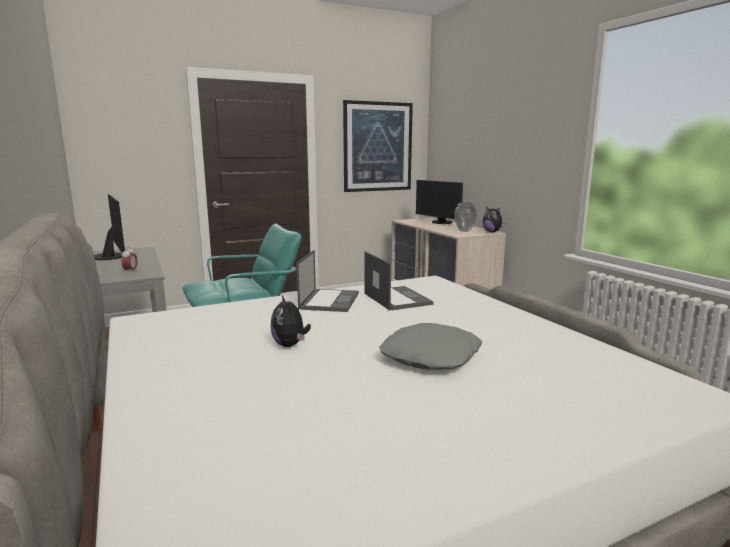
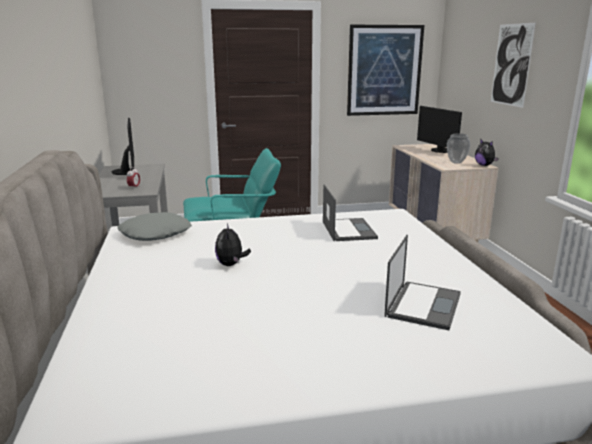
camera: 15 degrees right, 5 degrees up
(329, 300) = (287, 226): laptop -> laptop (423, 304)
(430, 356) = (338, 288): grey pillow -> grey pillow (155, 233)
(510, 134) = (511, 65): none -> picture

